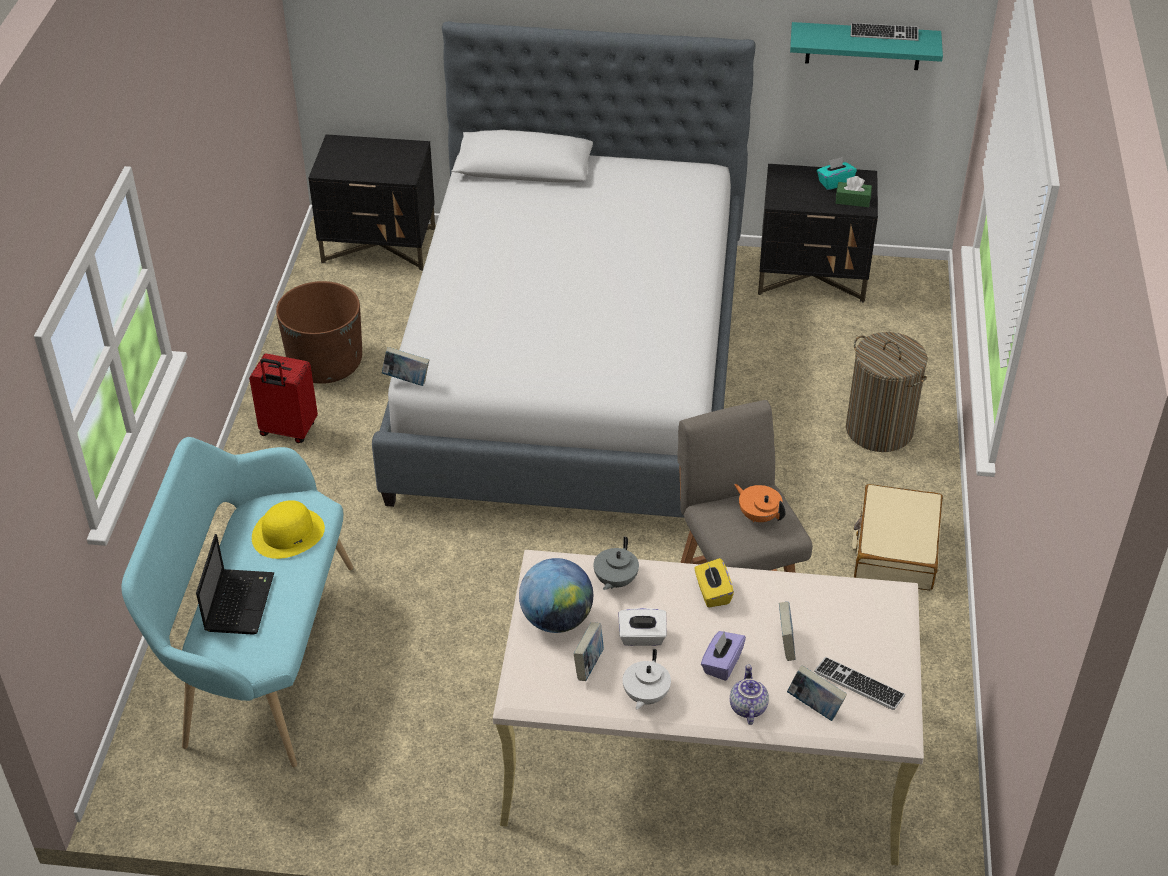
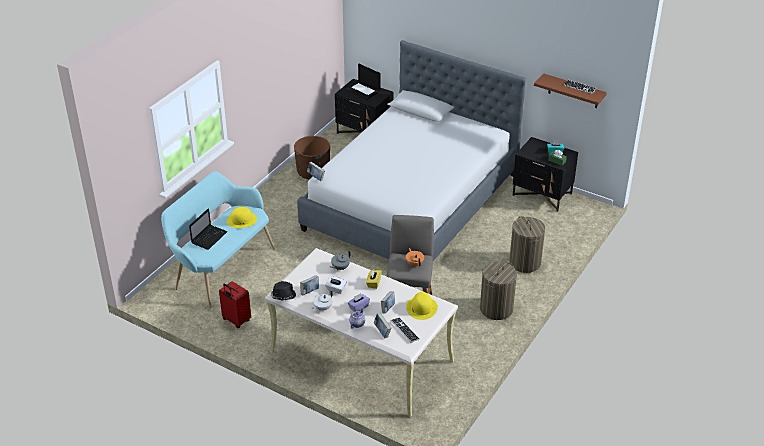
camera: 25 degrees right, 5 degrees down
(288, 430) = (282, 192): red suitcase -> red suitcase (236, 320)
(365, 154) = (363, 90): none -> laptop
(535, 697) = (283, 295): none -> black hat
(556, 619) = (309, 273): globe -> none
(853, 616) = (421, 308): none -> yellow hat
(863, 46) = (573, 91): turquoise shelf -> brown shelf
(895, 549) = (496, 309): beige suitcase -> laundry basket

